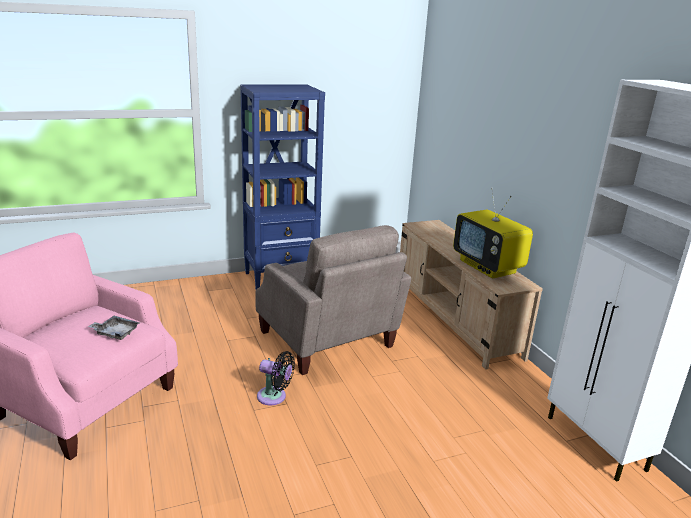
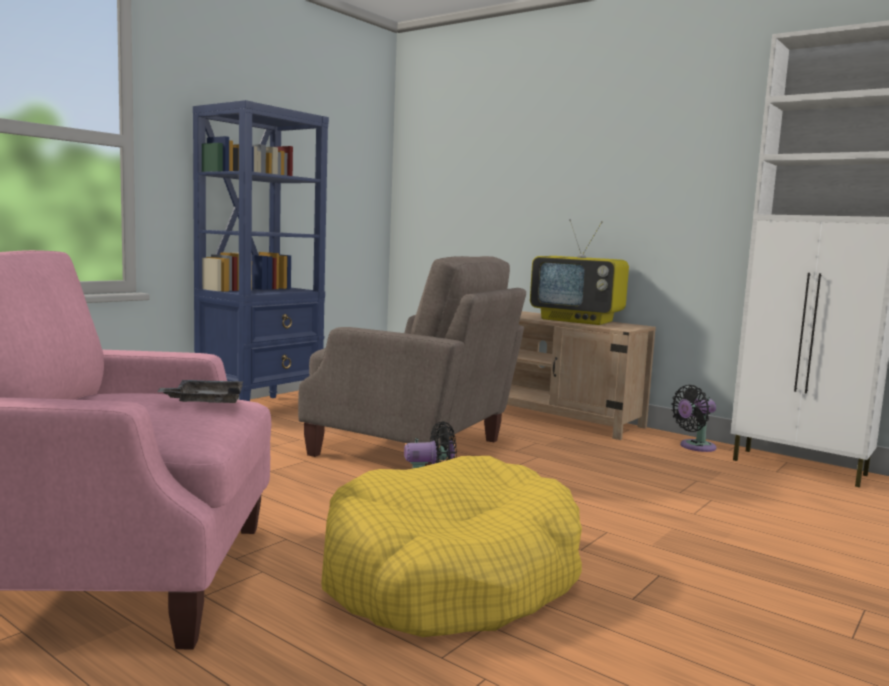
camera: 30 degrees left, 15 degrees down
(221, 458) = (450, 576): none -> yellow dog bed
(536, 393) = (694, 447): none -> black fan

